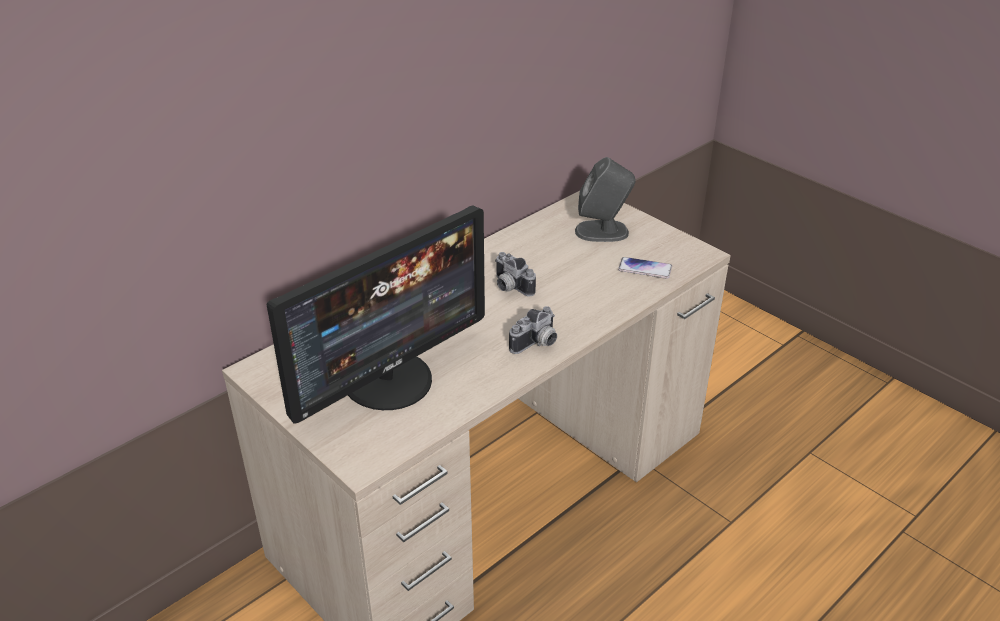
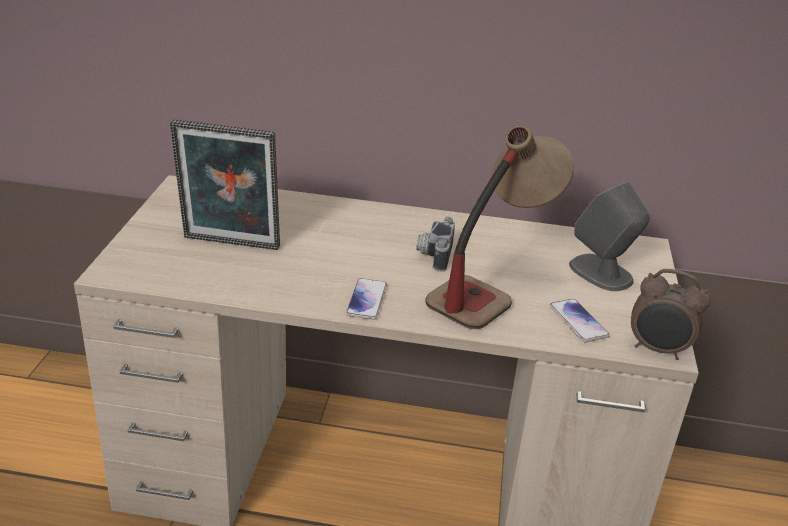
camera: 50 degrees right, 5 degrees down
(389, 380) = (230, 245): monitor -> picture frame
(537, 344) = (367, 300): camera -> phone
(575, 283) = (491, 288): none -> table lamp
(699, 256) = (658, 350): none -> alarm clock

